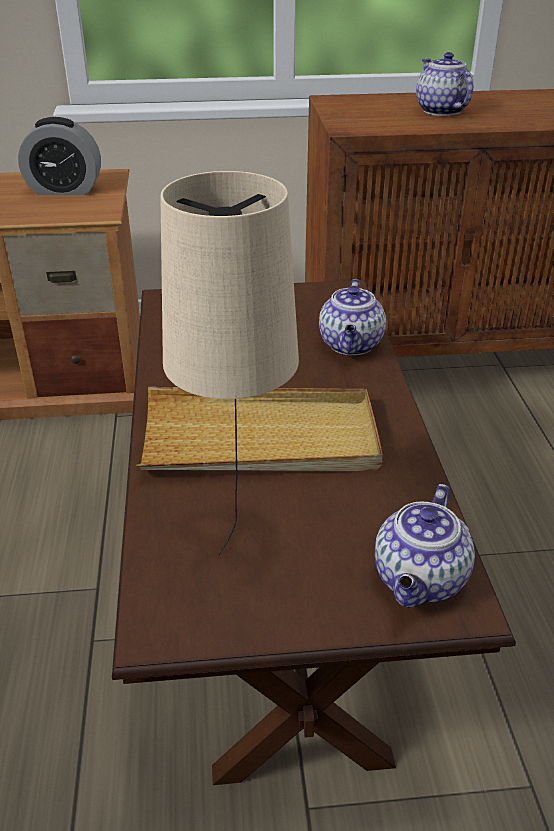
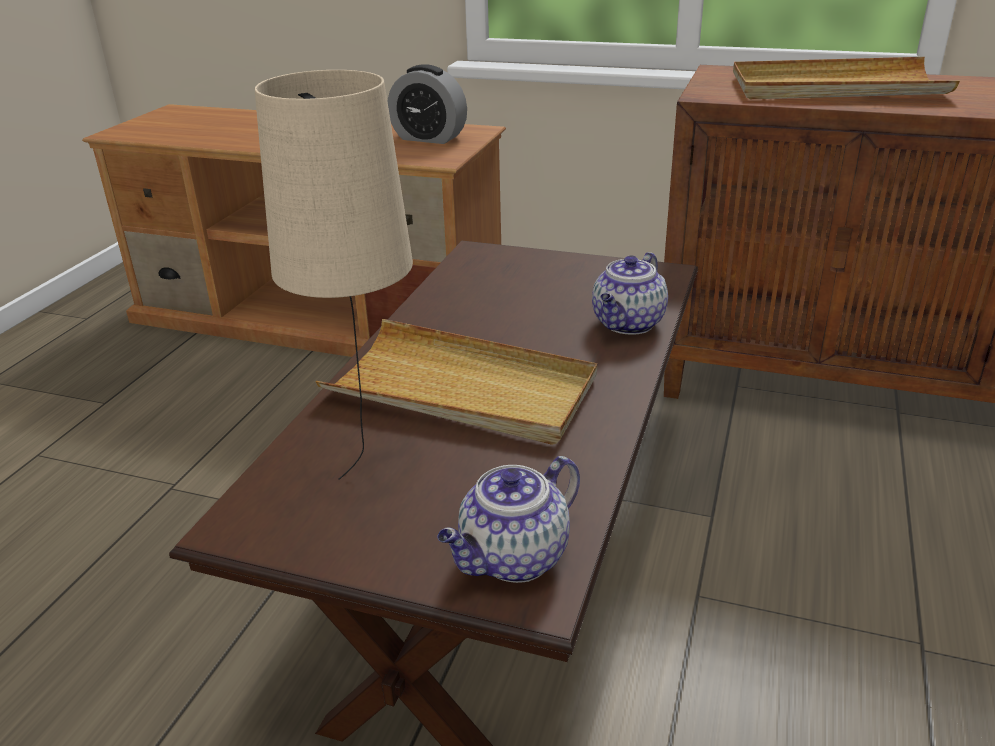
camera: 25 degrees right, 5 degrees down
(440, 110) = (835, 88): teapot -> beige tray

